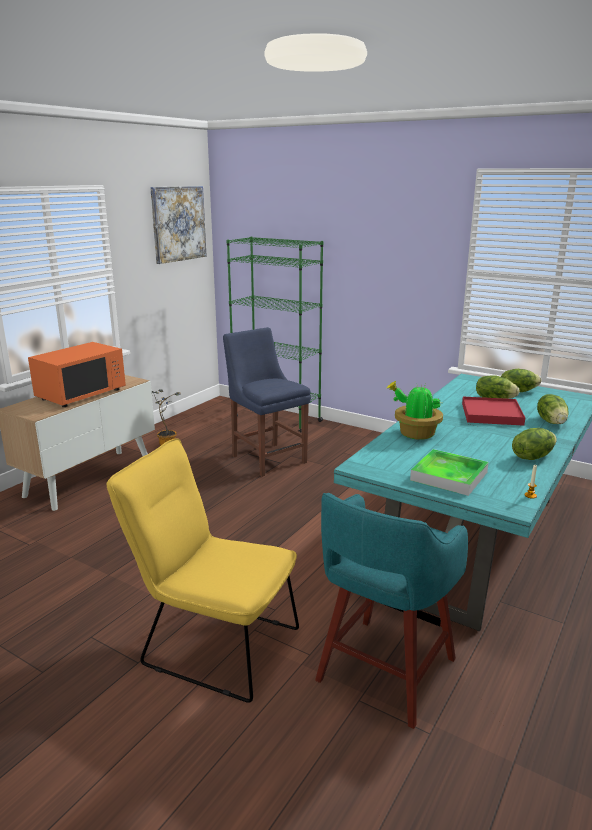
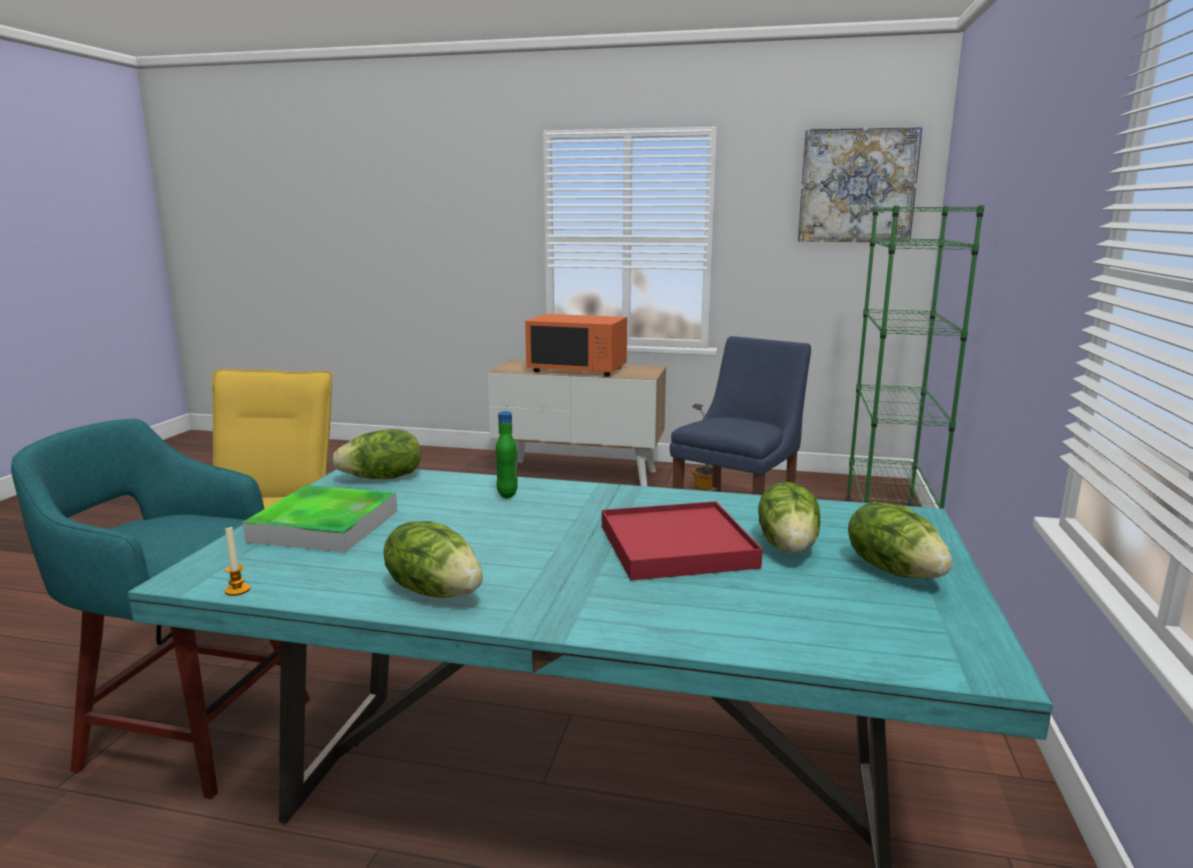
camera: 70 degrees right, 5 degrees down
(415, 434) = (507, 494): potted plant -> green bottle
(552, 422) = (688, 613): lettuce -> lettuce (382, 478)

